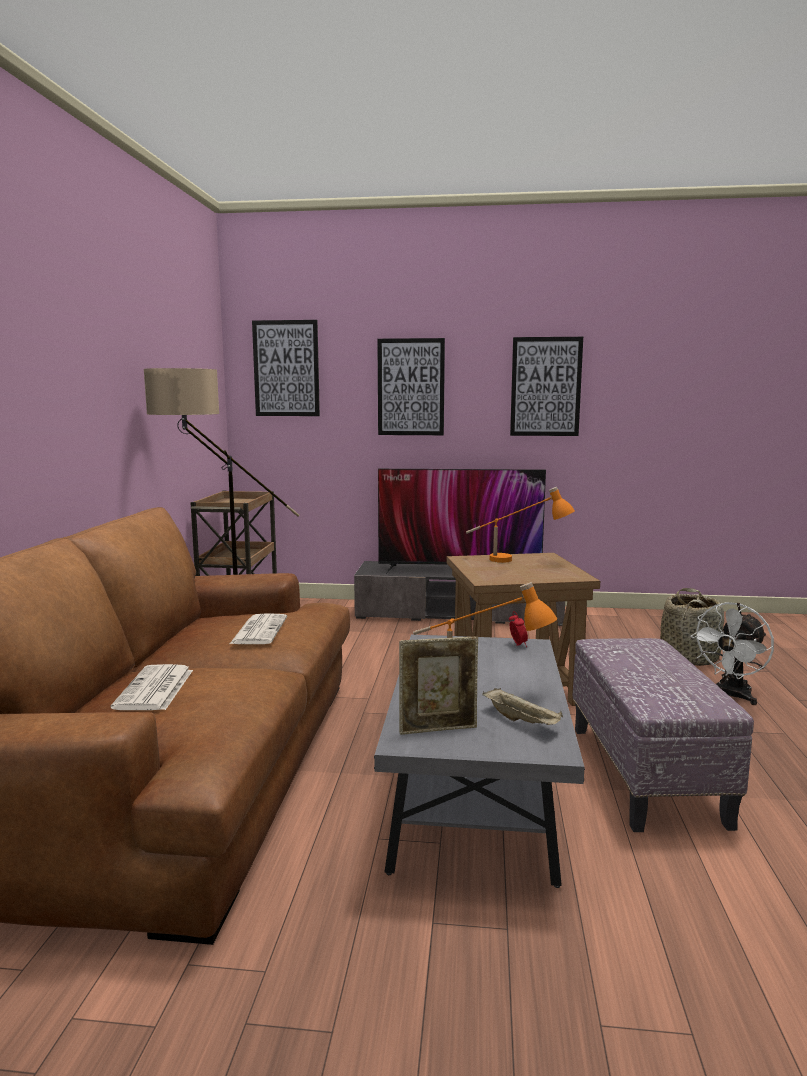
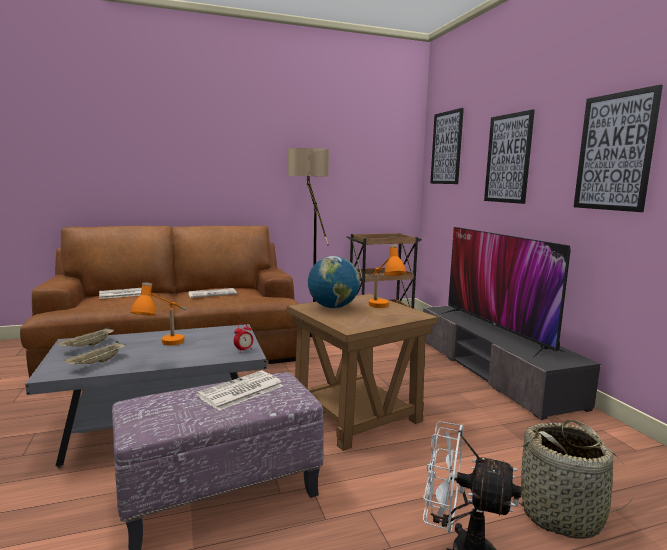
camera: 65 degrees right, 0 degrees up
(438, 729) = (87, 346): picture frame -> beige tray
(498, 572) = (333, 307): none -> globe
(640, 656) = (240, 391): none -> newspaper

